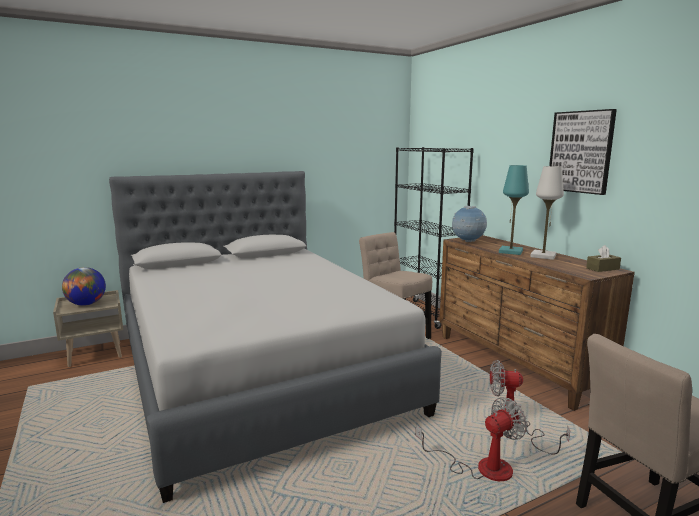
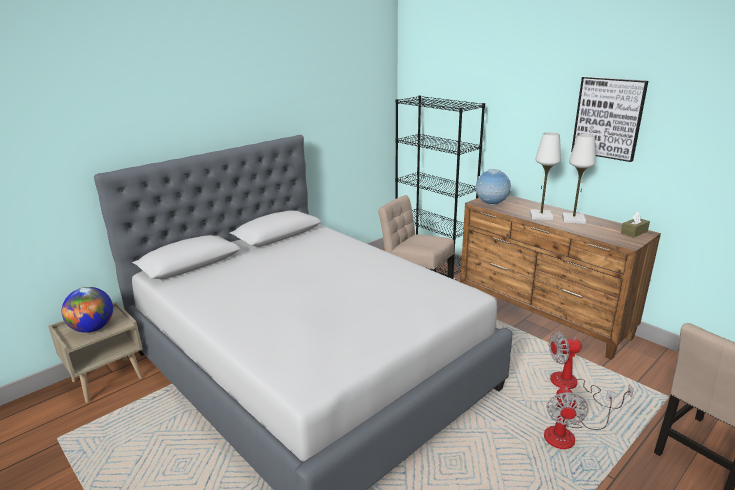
camera: 15 degrees left, 10 degrees up
(481, 467) = (568, 434): fan -> fan turned 150 degrees clockwise
(510, 252) = (541, 216): turquoise table lamp -> white table lamp

